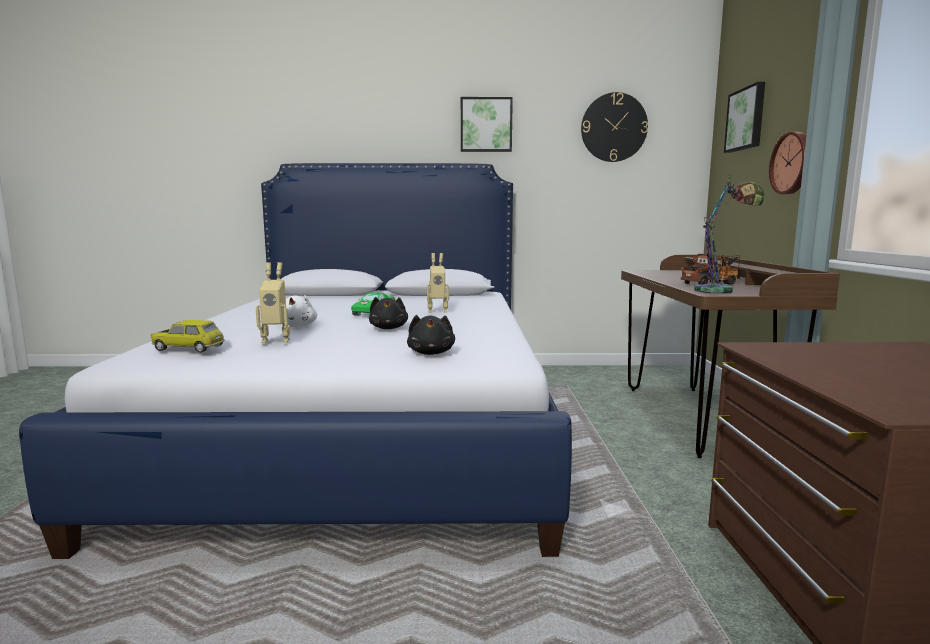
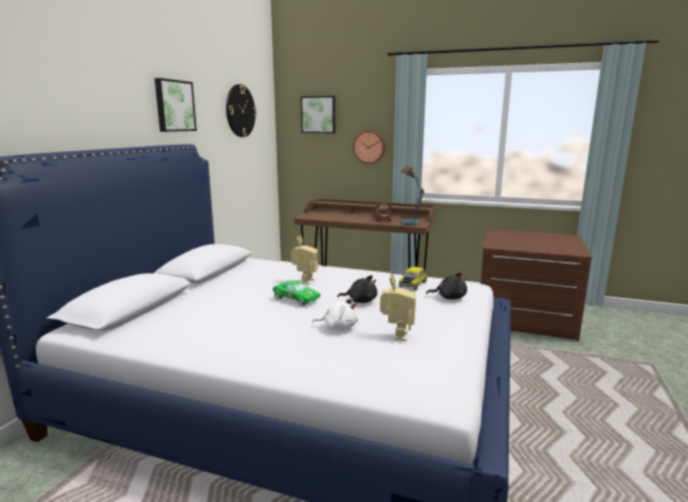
camera: 70 degrees left, 5 degrees up
(190, 348) = (416, 367): toy car -> toy car (412, 284)

